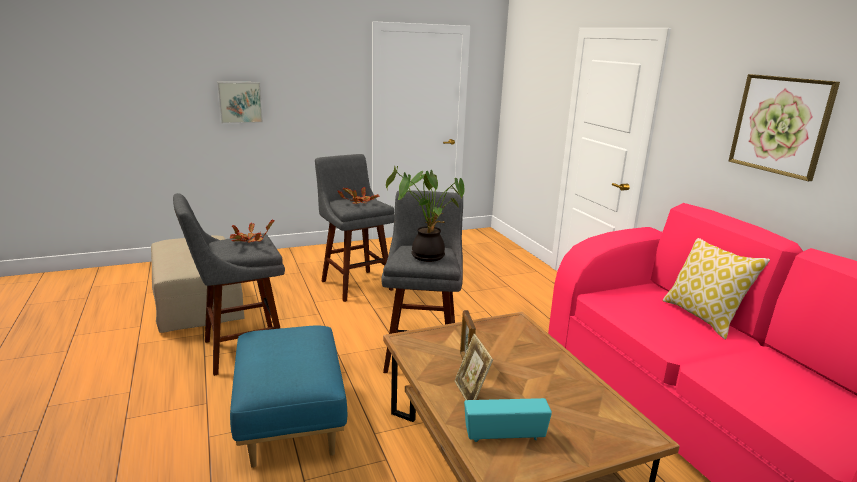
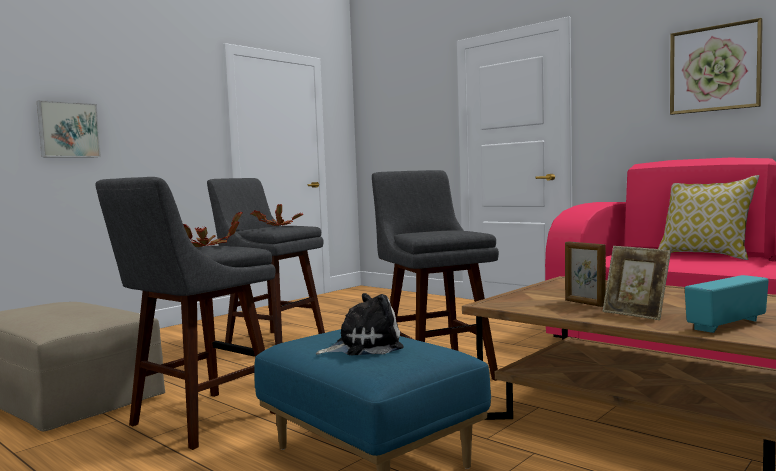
camera: 25 degrees left, 15 degrees down
(282, 356) = (364, 346): none -> plush toy
(427, 255) = (442, 230): potted plant -> none

